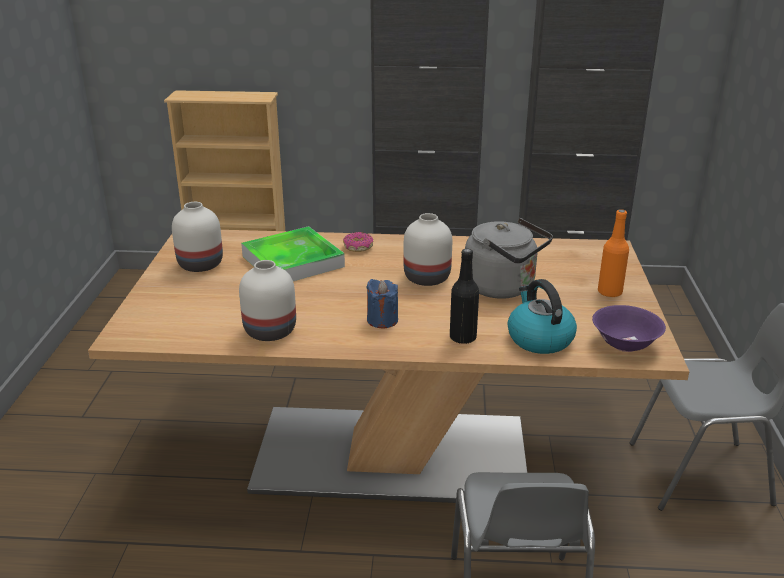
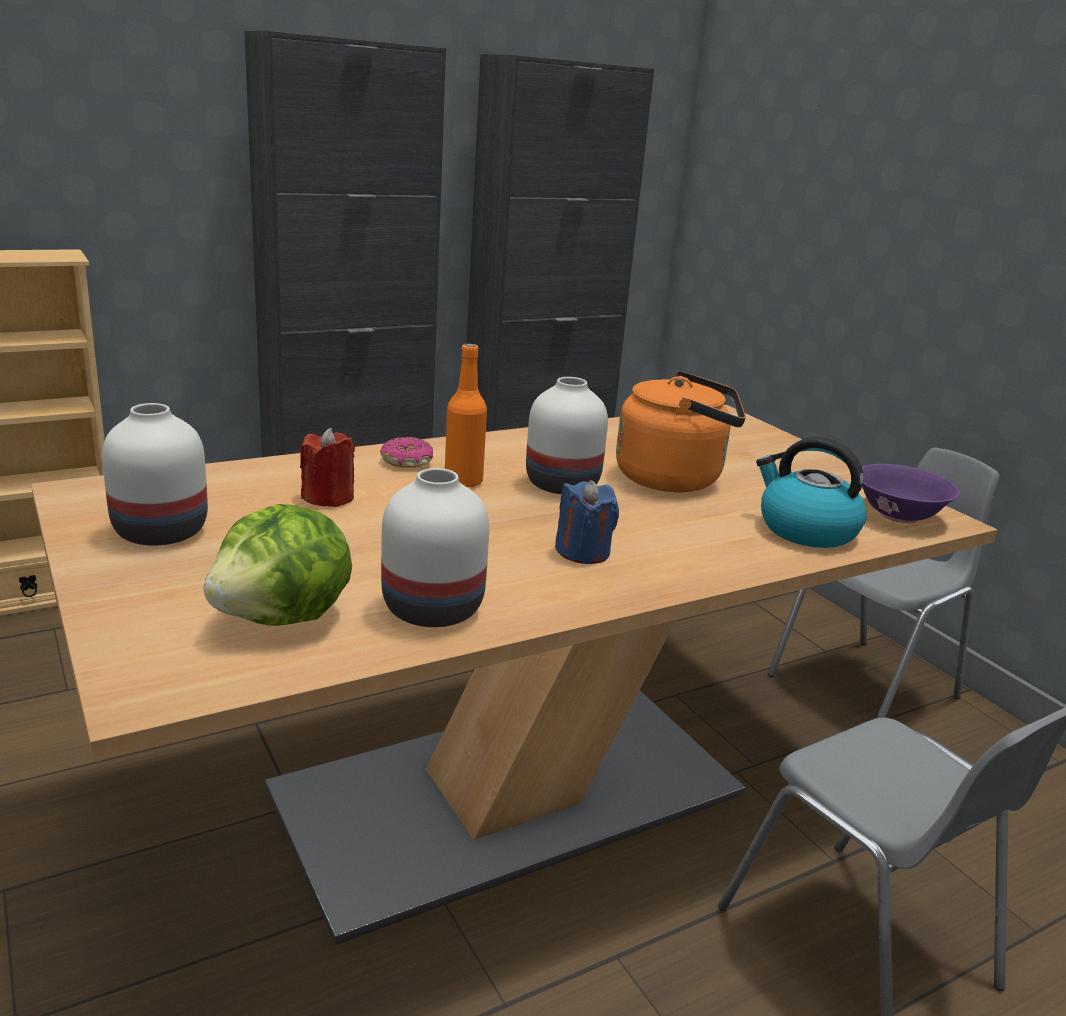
camera: 35 degrees left, 5 degrees down
(204, 319) = (285, 618): none -> lettuce
(293, 261) = (328, 498): tray -> red candle
(463, 338) = (719, 550): black bottle -> none
(503, 288) = (675, 479): grey kettle -> orange kettle
(609, 292) = (794, 462): orange bottle -> orange bottle (463, 482)

